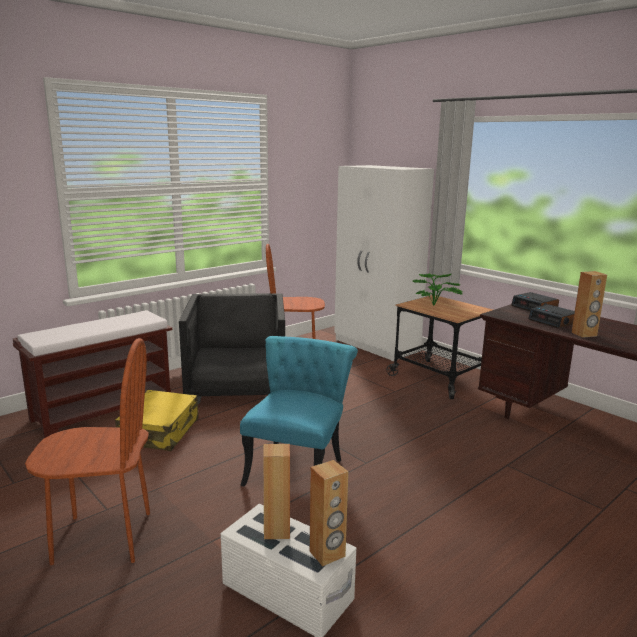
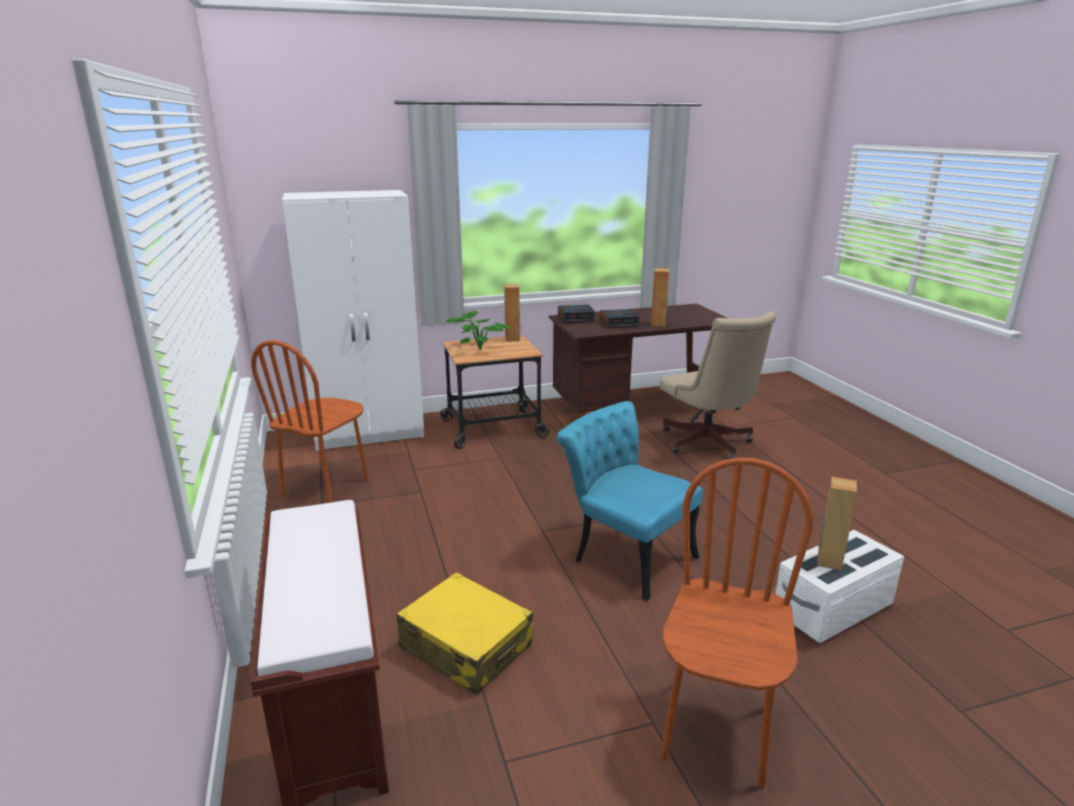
camera: 65 degrees left, 5 degrees up
(237, 386) = (382, 553): black armchair -> none
(327, 554) = (864, 544): brown speaker -> brown speaker (512, 339)
(557, 481) = (708, 444): none -> beige office chair

